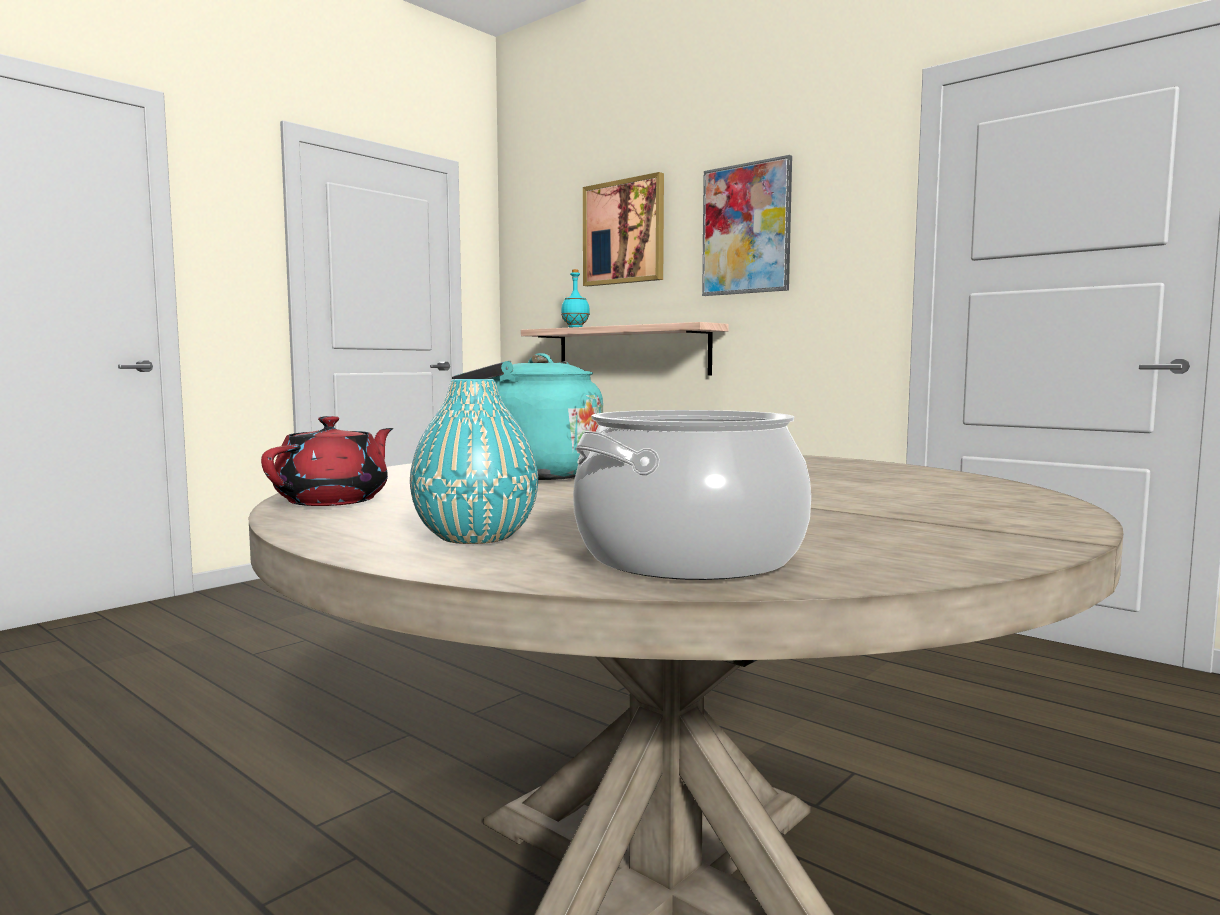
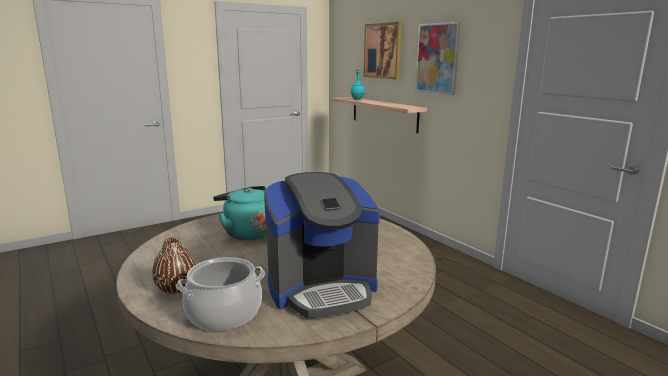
camera: 15 degrees right, 10 degrees up
(334, 500) = (159, 251): red teapot -> none
(476, 537) = (176, 288): turquoise vase -> brown vase
(865, 516) = (322, 289): none -> coffee machine

